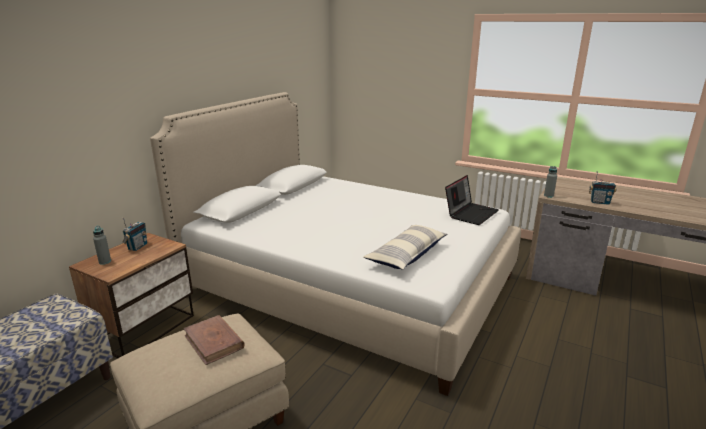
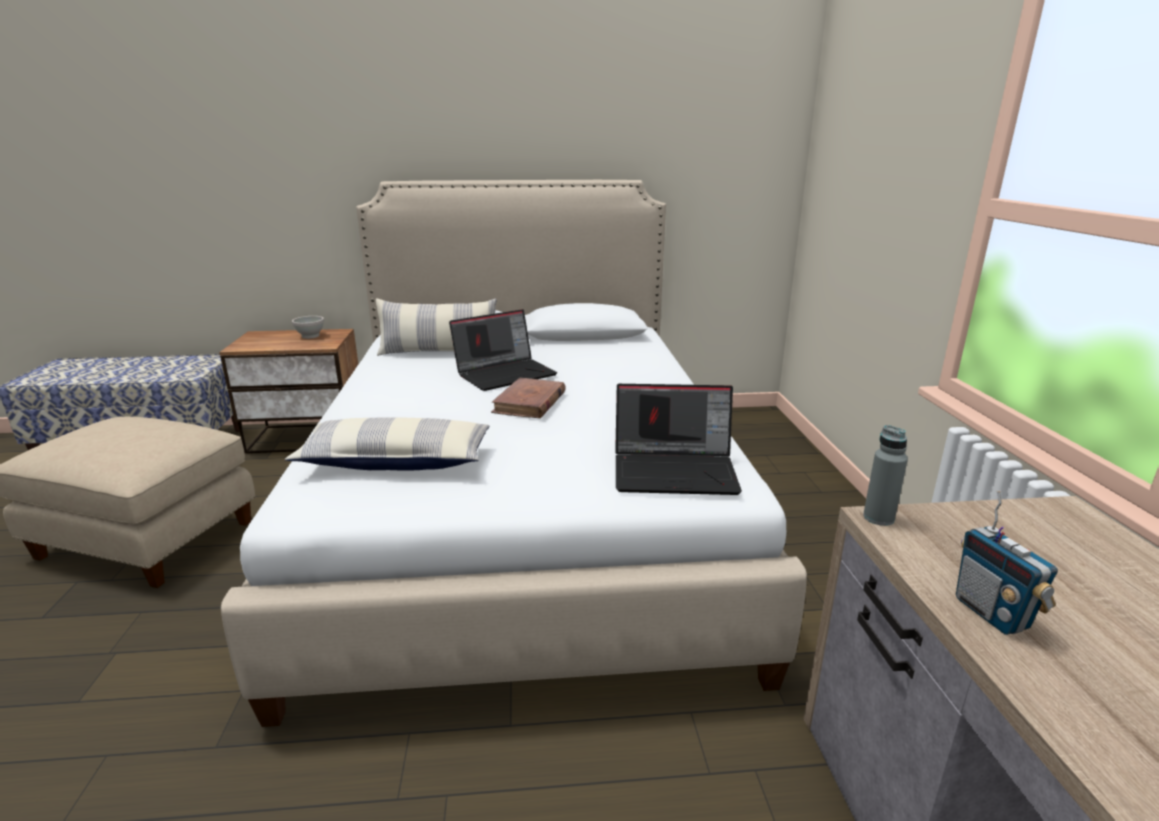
camera: 55 degrees right, 0 degrees up
(105, 262) = (265, 337): grey bottle -> none
(137, 247) = (311, 336): radio -> white bowl
(214, 342) = (132, 438): brown book -> brown book (529, 402)
(262, 219) = (439, 352): none -> pillow
(326, 212) = (505, 373): none -> laptop

